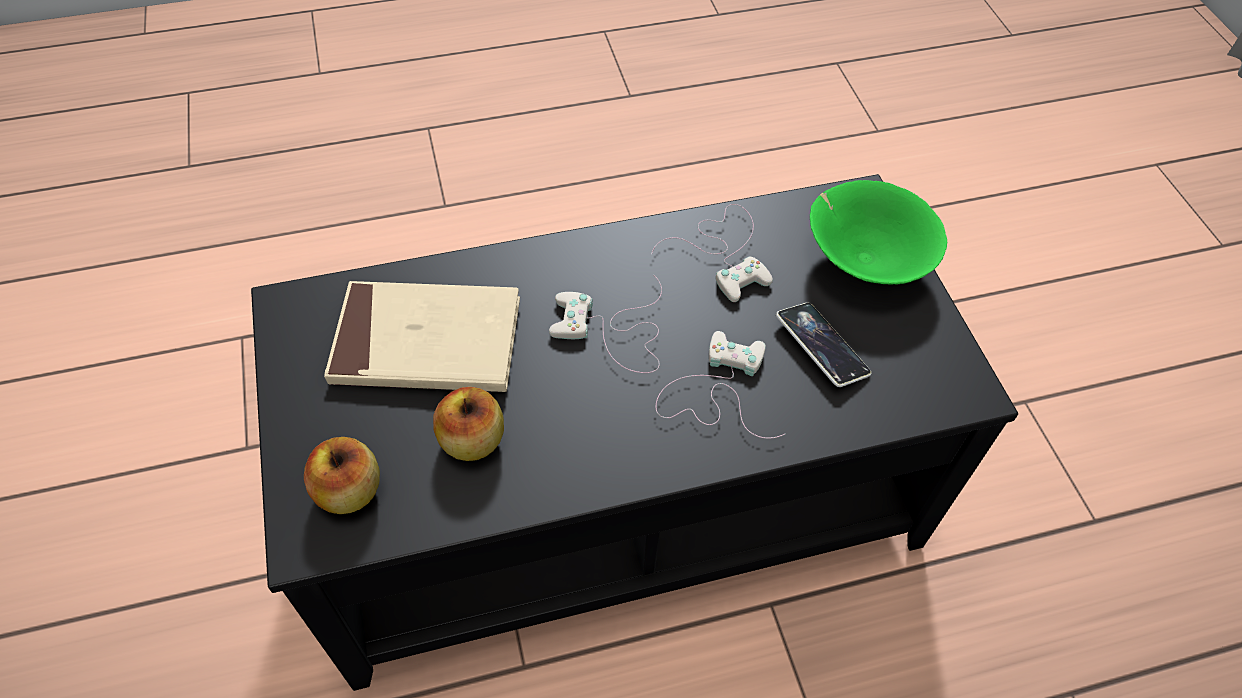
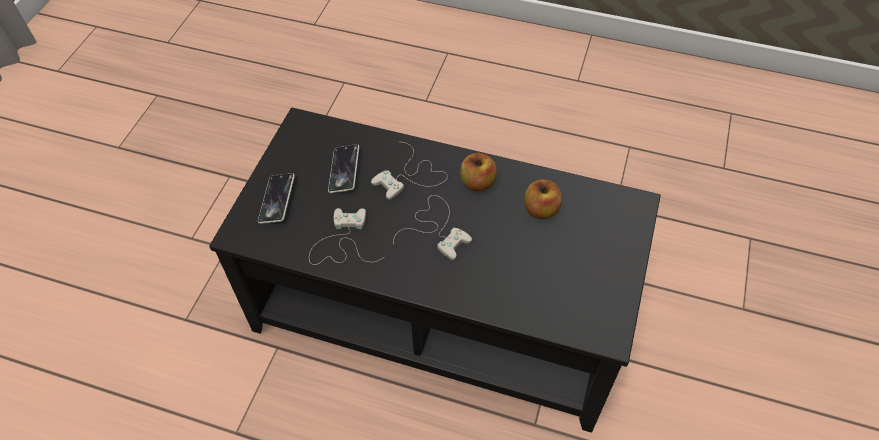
camera: 145 degrees left, 0 degrees up
(349, 492) = (610, 215): apple -> apple (477, 183)
(427, 343) = (538, 271): beige book -> none
(863, 260) = (277, 200): green bowl -> phone

